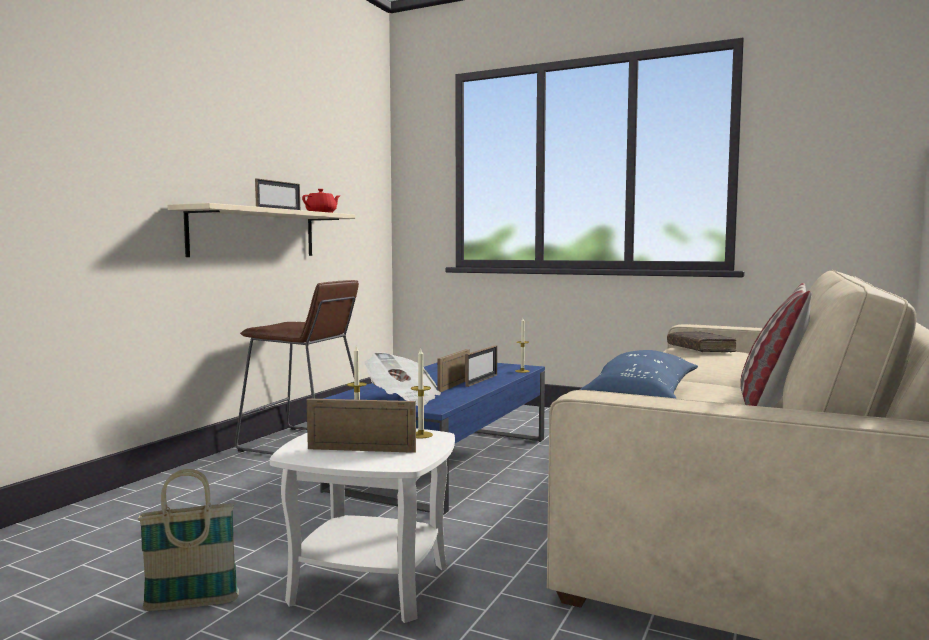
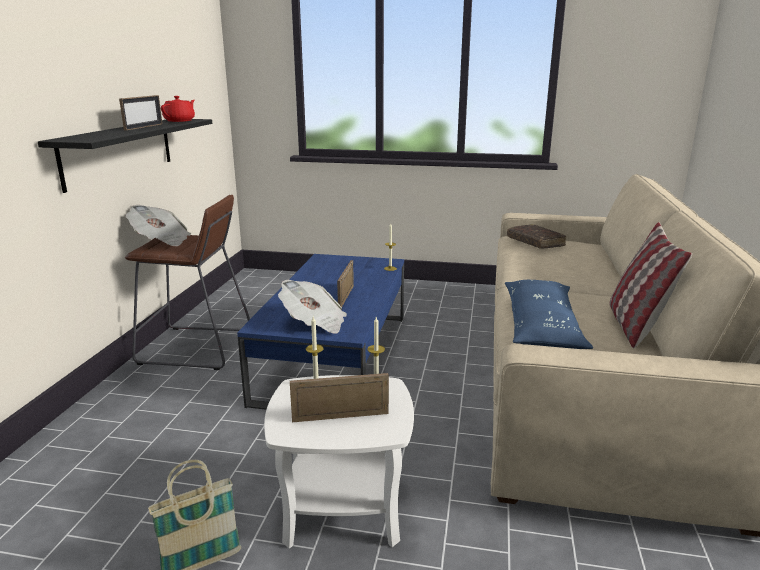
camera: 15 degrees left, 15 degrees up
(254, 233) = (119, 151): beige shelf -> black shelf
(282, 323) = (161, 240): none -> newspaper
(481, 380) = (364, 286): picture frame -> none

